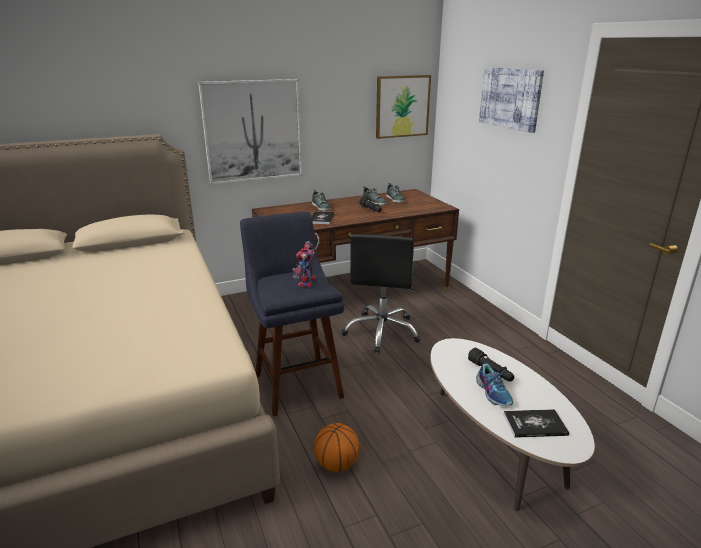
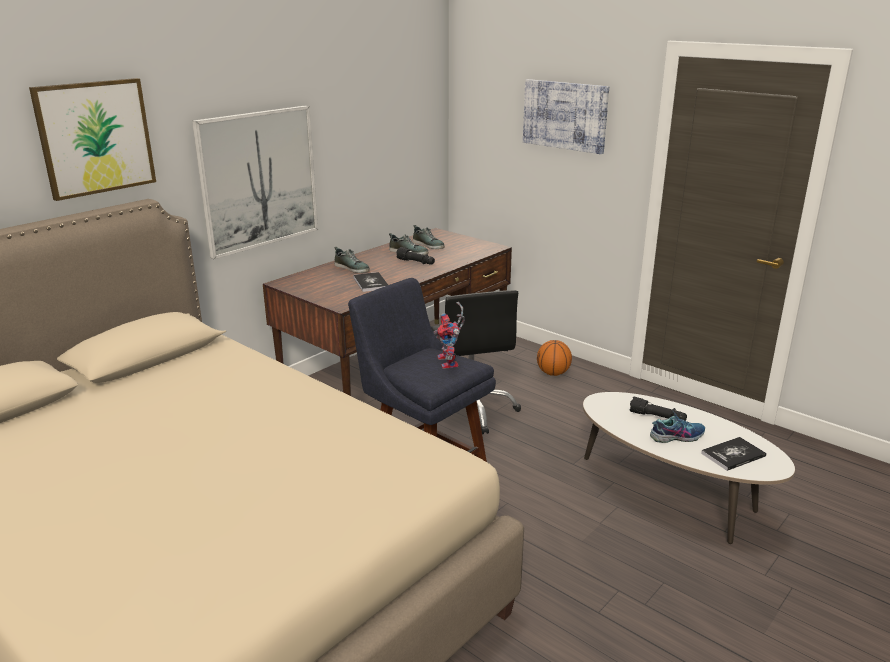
camera: 25 degrees left, 0 degrees up
(336, 464) = (542, 558): basketball -> basketball (553, 373)
(402, 106) = (416, 128): picture -> picture (95, 137)
(493, 392) = (677, 436): shoe -> shoe turned 60 degrees counterclockwise

